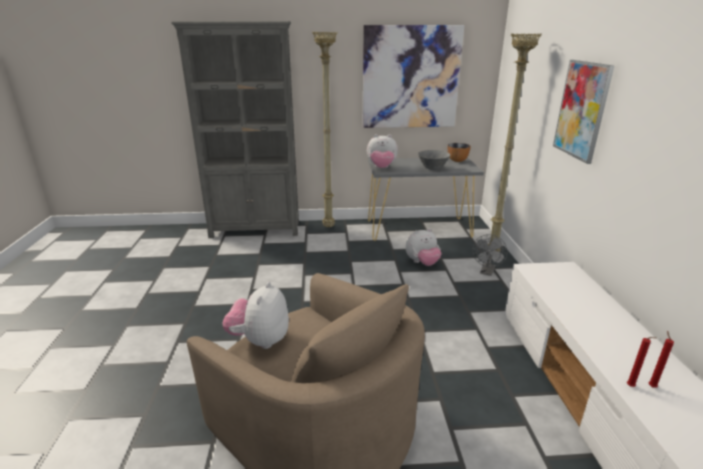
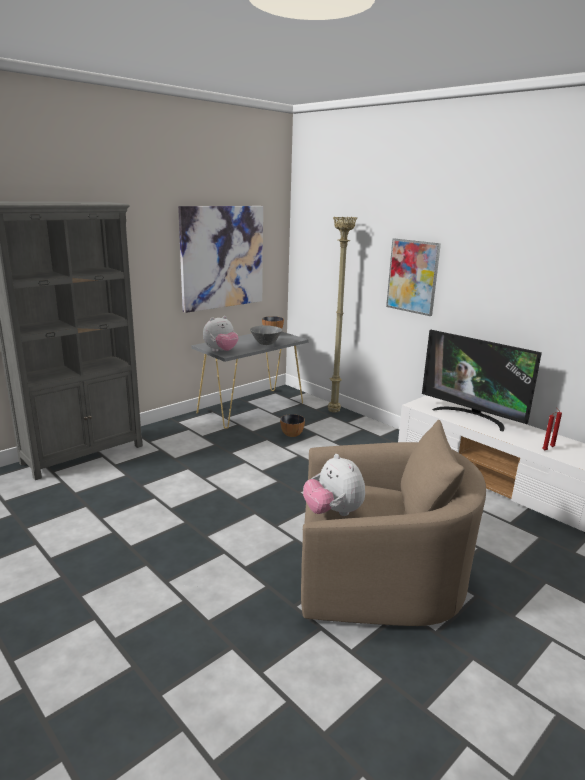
camera: 40 degrees left, 5 degrees down
(329, 226) = (164, 428): beige floor lamp -> none
(422, 263) = (292, 434): plush toy -> bowl
(487, 272) = (346, 426): grey fan -> none
(586, 304) = (472, 416): none -> television

